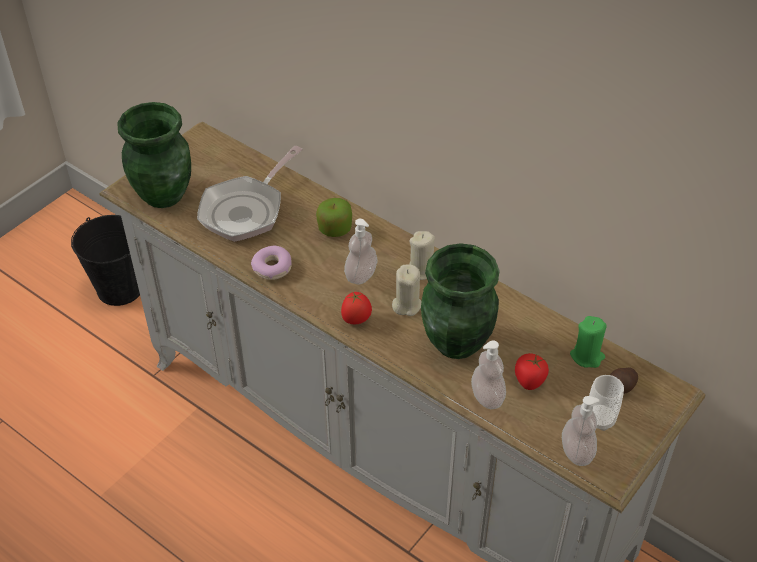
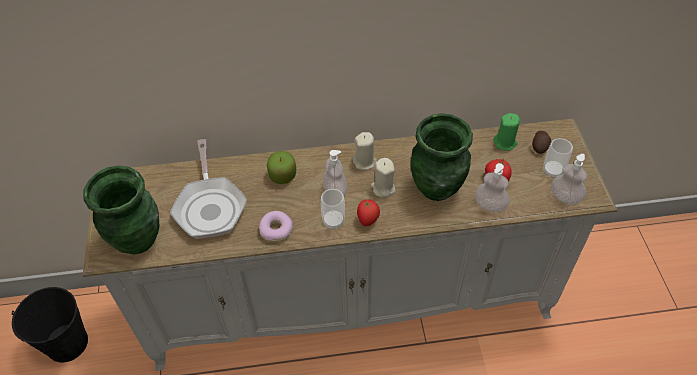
camera: 45 degrees left, 5 degrees up
(326, 298) = (333, 221): none -> cup

